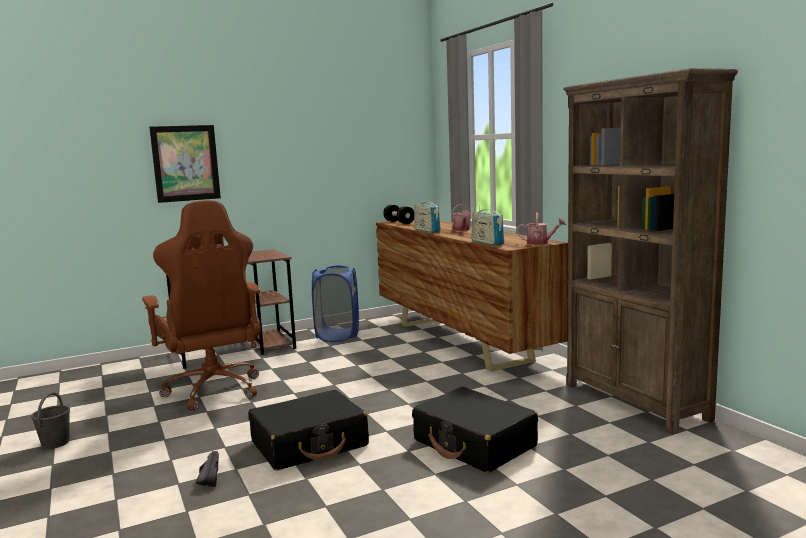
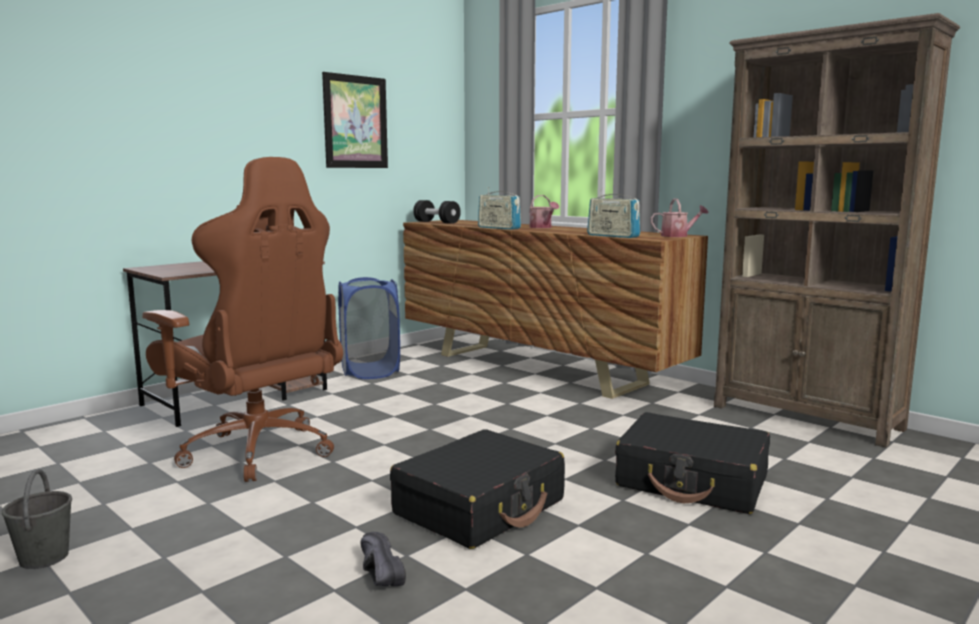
camera: 20 degrees left, 0 degrees up
(185, 163) = (158, 121): picture -> picture (355, 122)

